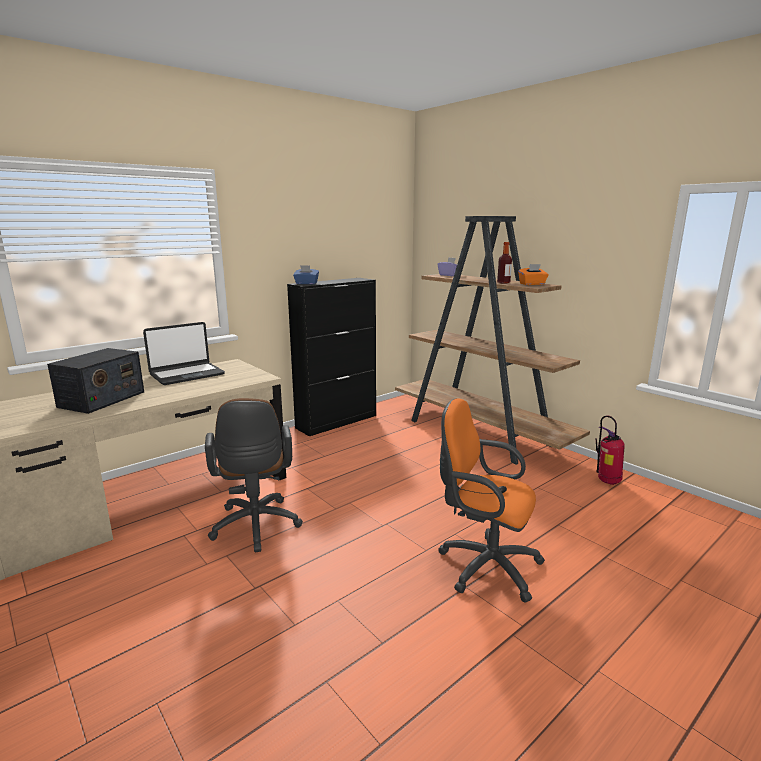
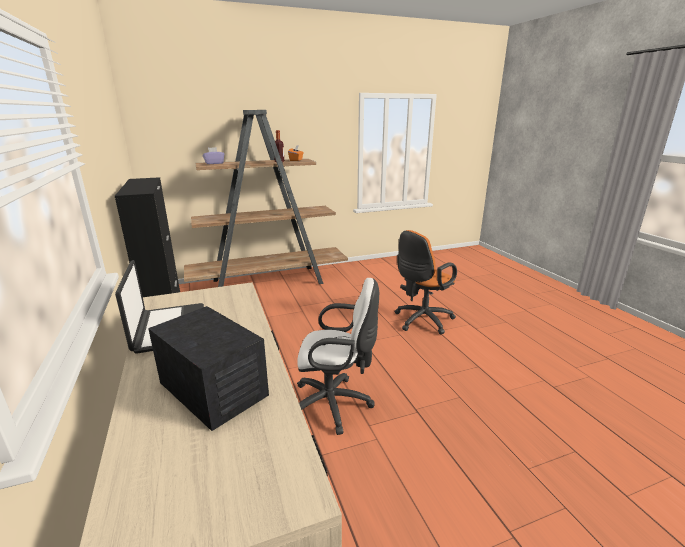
camera: 70 degrees left, 5 degrees up
(256, 528) = (335, 404): brown office chair -> white office chair
(306, 283) = (135, 191): blue tissue box -> none
(606, 481) = (360, 268): fire extinguisher -> none

